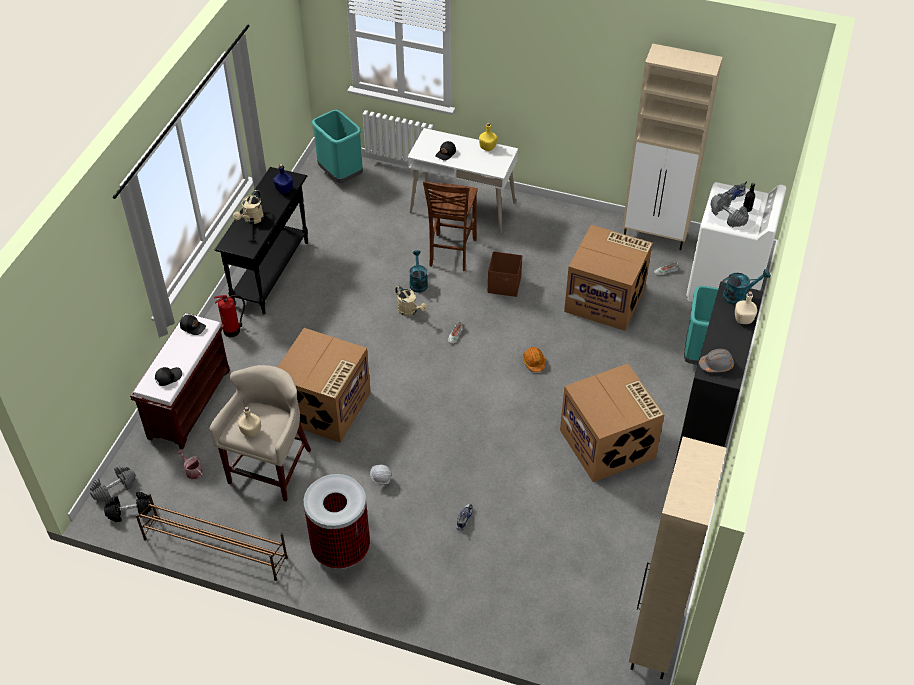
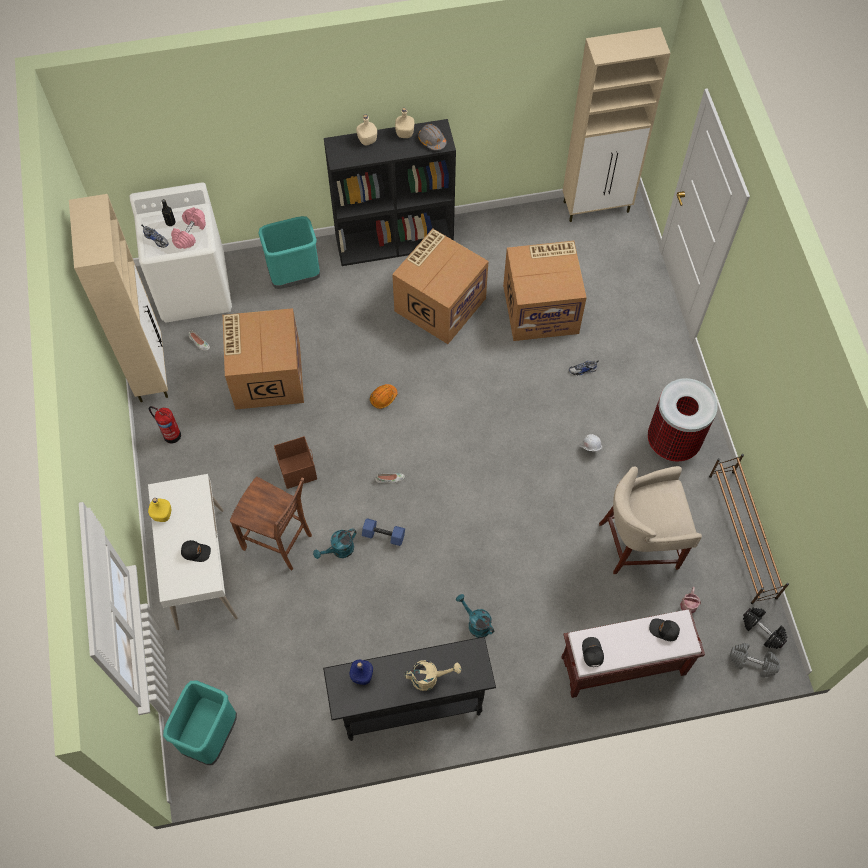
camera: 120 degrees left, 15 degrees up
(233, 330) = (511, 689): fire extinguisher -> fire extinguisher (171, 434)
(251, 431) = (673, 509): beige bottle -> beige bottle (405, 133)
(325, 407) = (546, 540): cardboard box -> cardboard box (541, 308)
(410, 311) = (383, 535): beige watering can -> blue dumbbell
(451, 253) = (279, 542): brown chair -> brown chair turned 45 degrees clockwise
(727, 216) = (190, 233): grey dumbbell -> pink dumbbell
(738, 295) = (340, 152): turquoise watering can -> turquoise watering can (476, 623)

